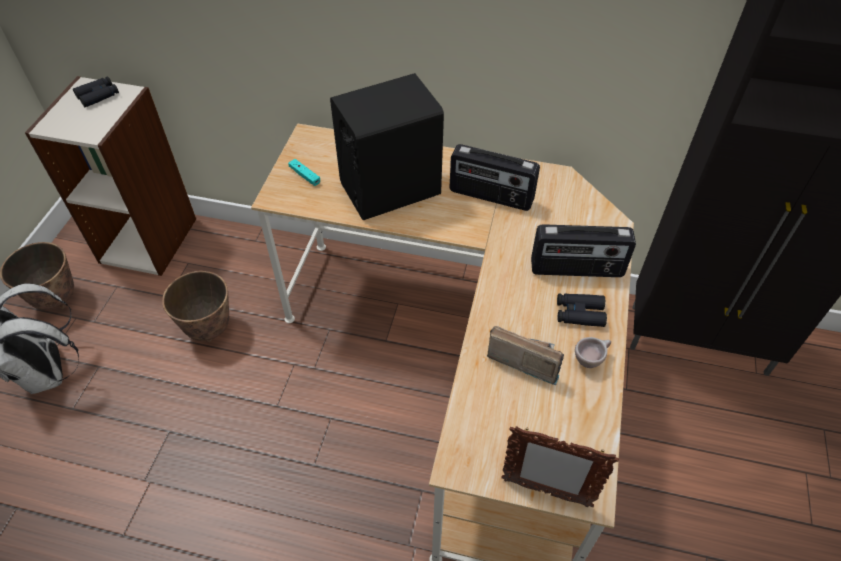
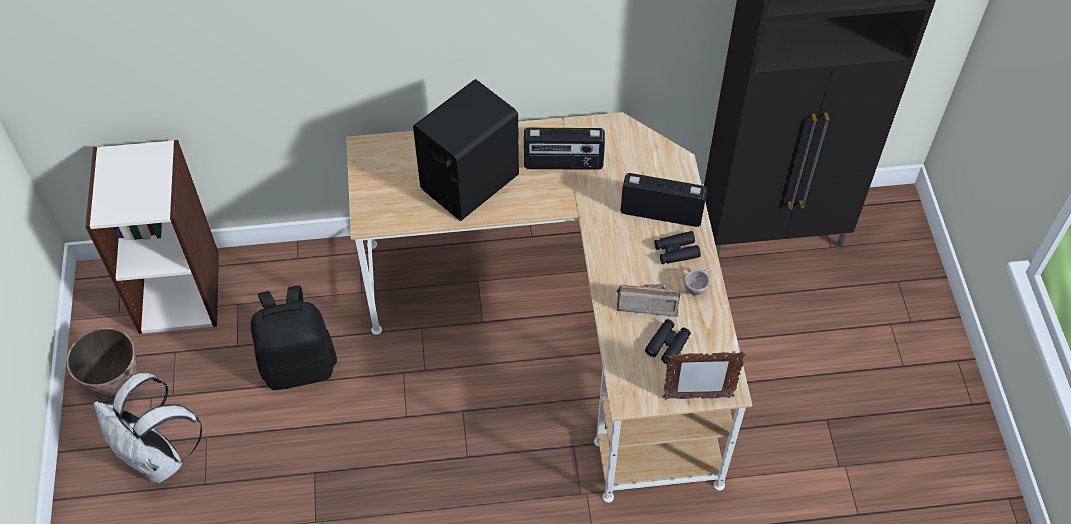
camera: 20 degrees left, 5 degrees up
(98, 96) = (132, 164): black binoculars -> black binoculars (667, 345)
(209, 329) = (299, 365): planter -> black backpack
(304, 175) = (384, 191): turquoise game controller -> none
(576, 270) = (661, 213): radio -> radio turned 150 degrees counterclockwise

